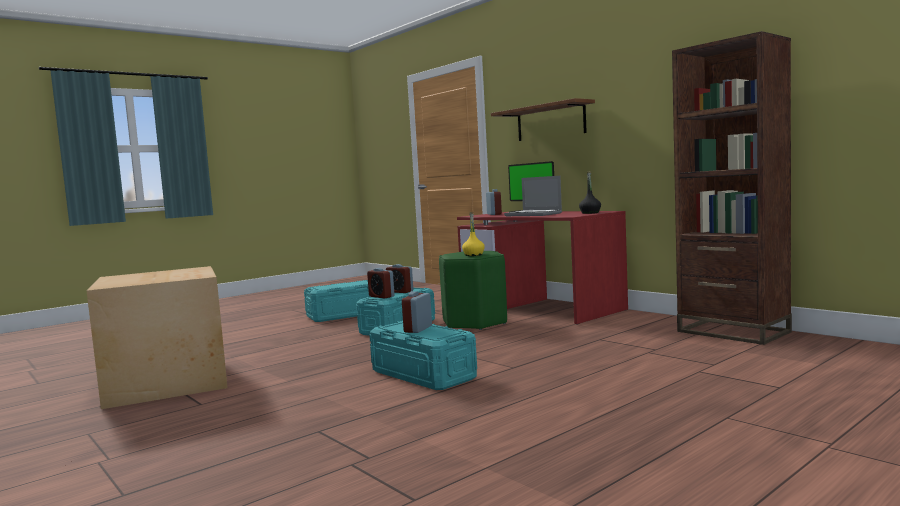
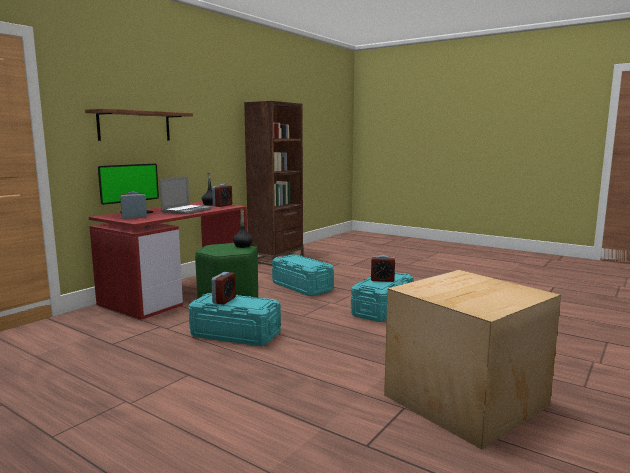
camera: 105 degrees left, 5 degrees up
(345, 314) = (144, 375): turquoise storage box -> turquoise storage box (302, 287)
(381, 296) = (255, 302): alarm clock -> alarm clock (222, 205)
(473, 255) = (242, 246): yellow bottle -> black bottle

